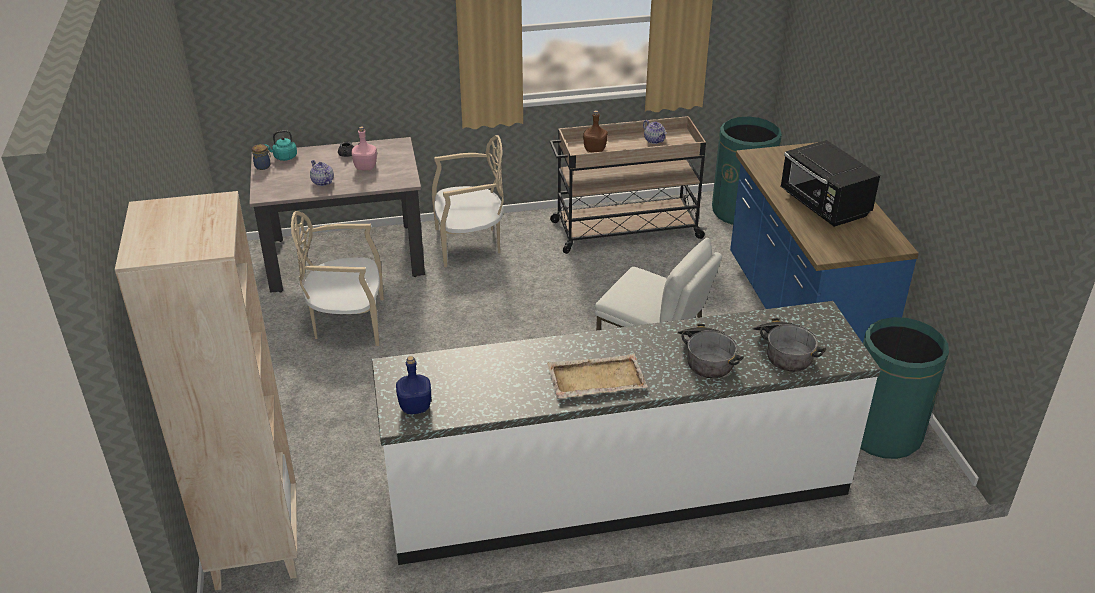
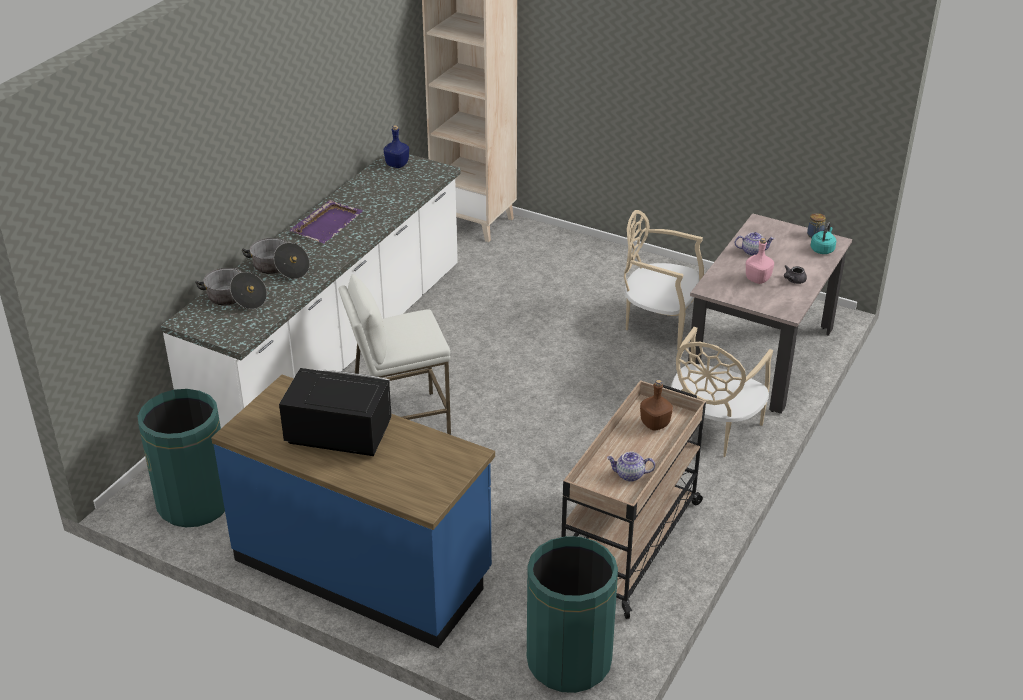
camera: 130 degrees right, 0 degrees up
(348, 322) = (659, 323): beige chair -> beige chair turned 105 degrees counterclockwise
(595, 379) = (327, 223): beige tray -> purple tray

